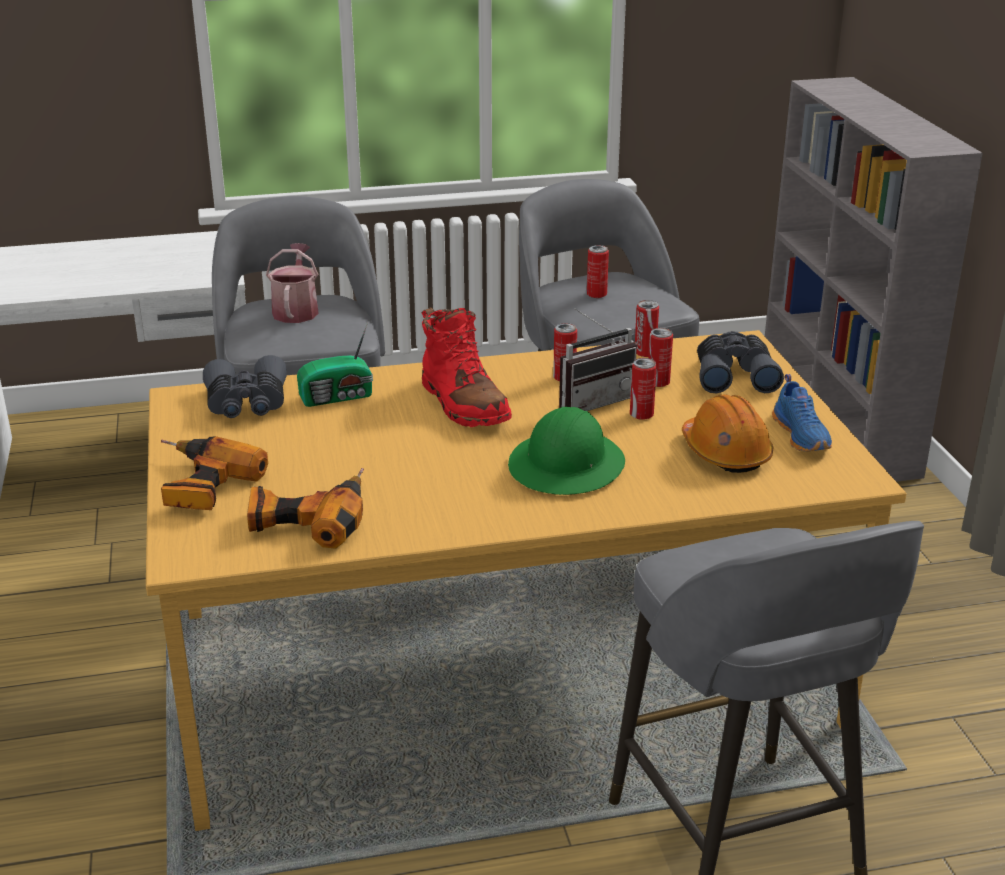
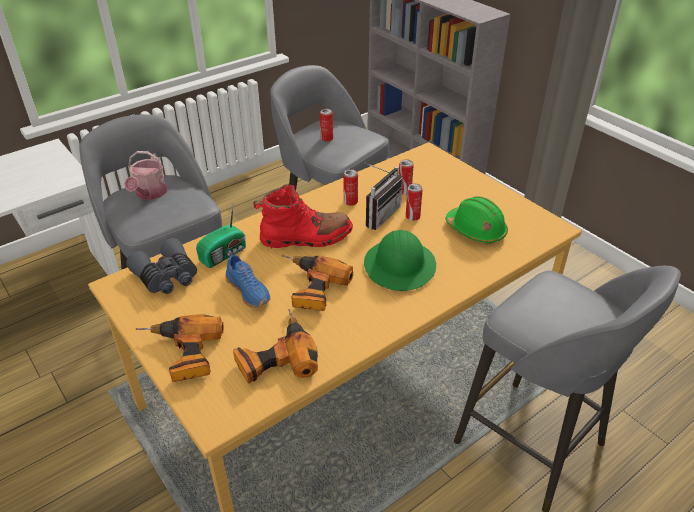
camera: 25 degrees left, 10 degrees up
(296, 310) = (149, 194): watering can -> watering can turned 150 degrees counterclockwise
(419, 460) = (311, 289): none -> power drill
(463, 404) = (306, 238): red boot -> red boot turned 45 degrees counterclockwise
(645, 353) = (382, 173): can -> none
(725, 452) = (476, 230): orange hard hat -> green hard hat
(734, 375) = (440, 175): grey binoculars -> none
(802, 435) = (505, 207): blue shoe -> blue shoe (249, 290)

